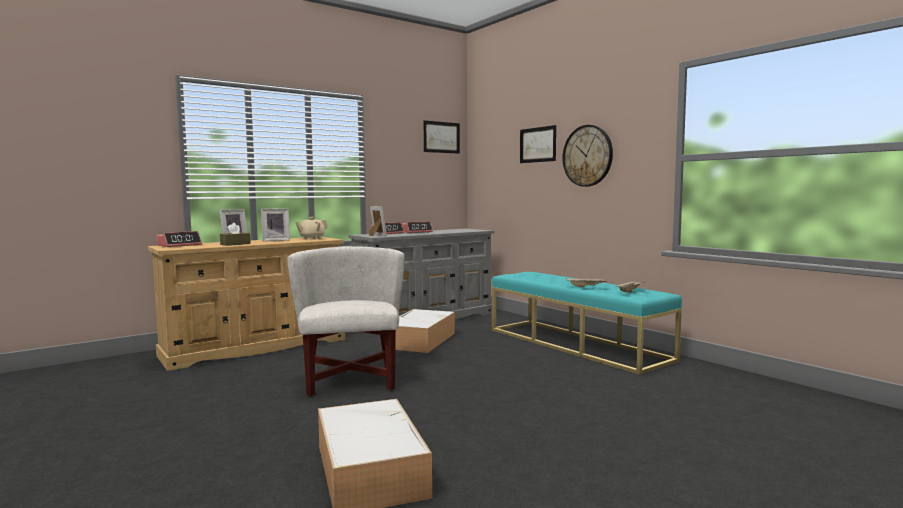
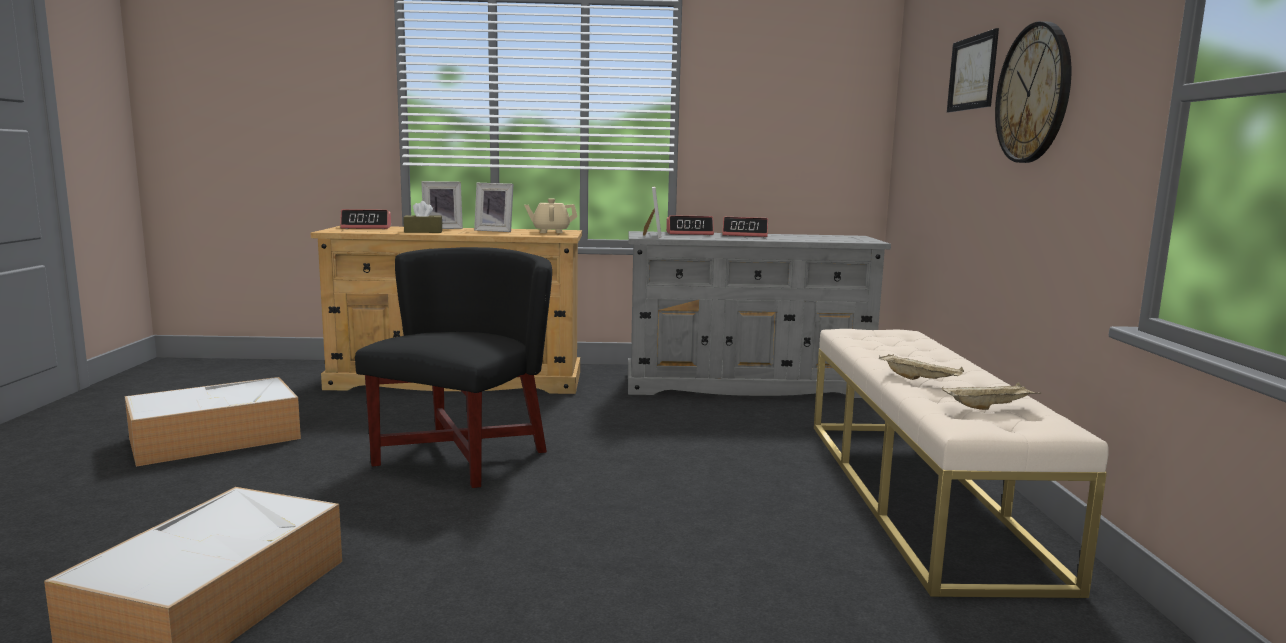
camera: 35 degrees right, 5 degrees up
(350, 380) = (460, 457): white armchair -> black armchair
(420, 340) = (669, 419): storage box -> storage box (218, 438)
(441, 137) = (838, 66): picture -> none
(576, 344) = (919, 493): turquoise bench -> beige bench

